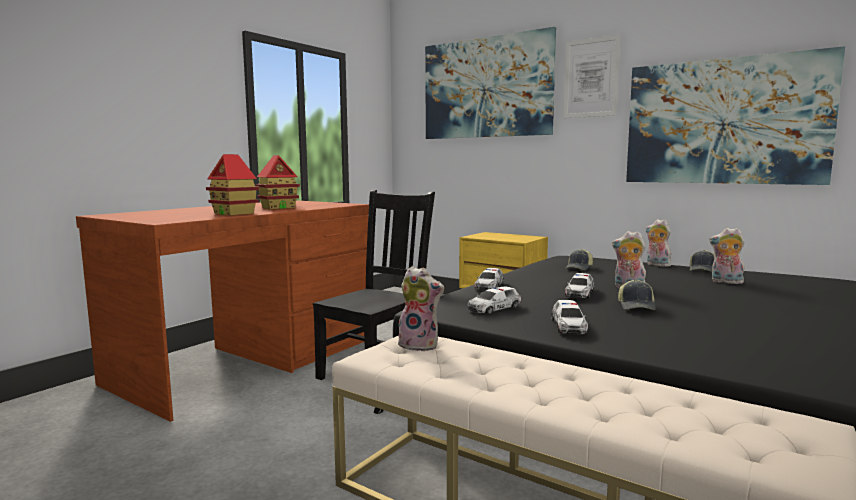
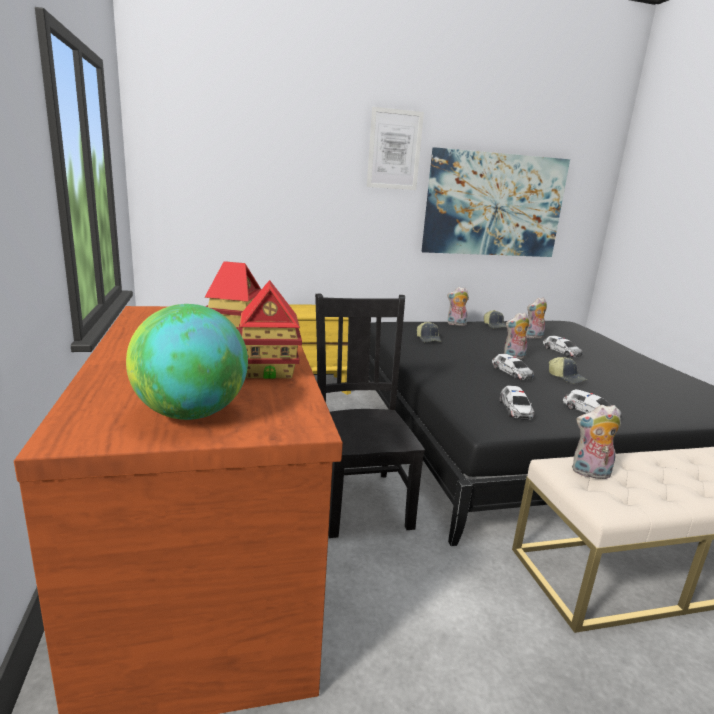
camera: 50 degrees left, 10 degrees up
(151, 216) = (191, 414): none -> globe
(420, 345) = (590, 473): plush toy -> plush toy turned 150 degrees counterclockwise
(486, 88) = (277, 140): picture -> none
(489, 286) = (442, 381): toy car -> toy car (561, 351)

